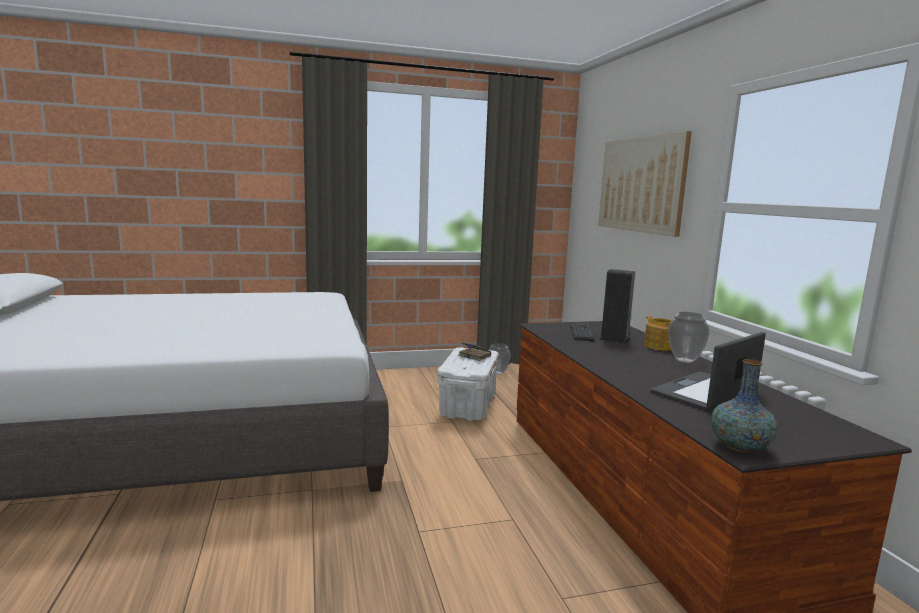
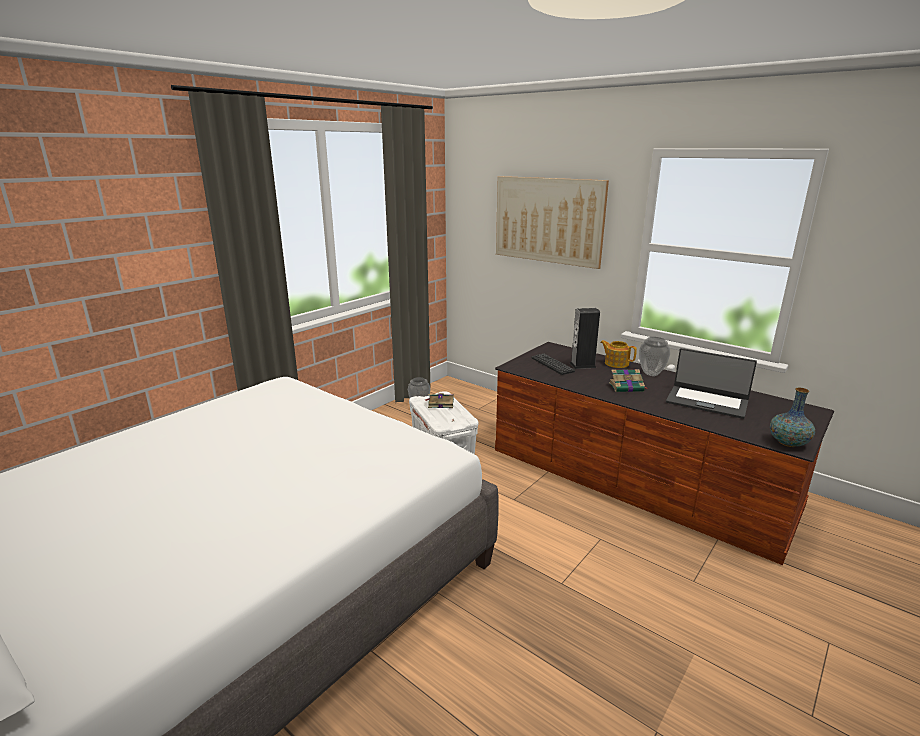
camera: 35 degrees left, 10 degrees up
(627, 361) = (627, 387): none -> book
(705, 392) = (707, 401): laptop -> laptop turned 75 degrees counterclockwise

